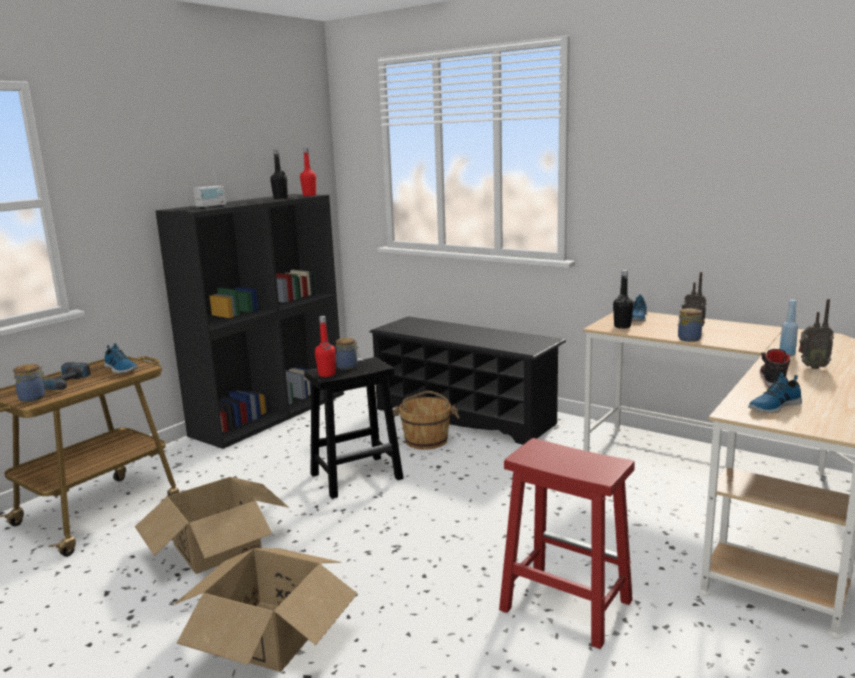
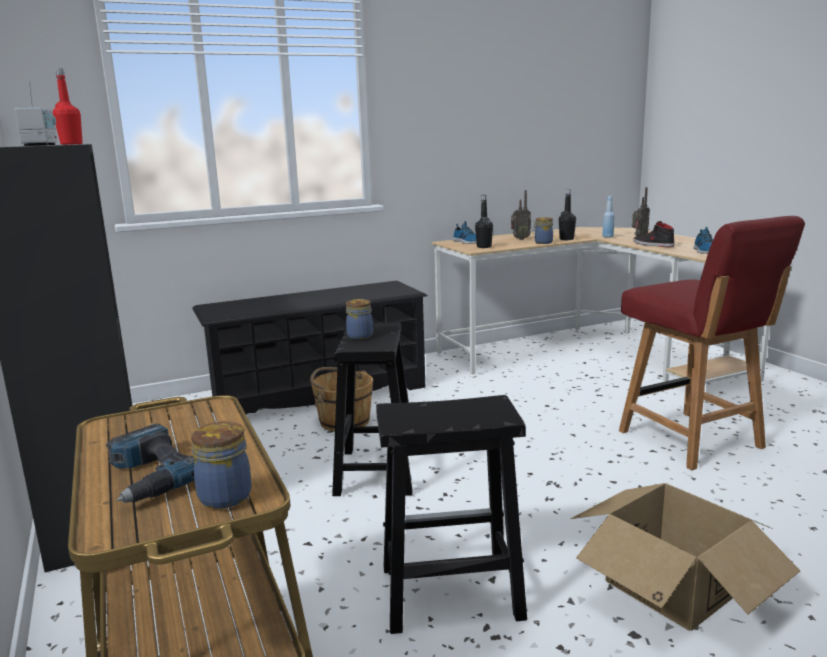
camera: 60 degrees left, 0 degrees up
(120, 369) = (182, 421): shoe -> none
(217, 546) = (448, 593): cardboard box -> black stool
(280, 199) = (61, 144): black bottle -> black bottle (566, 239)
(326, 374) = (373, 345): red bottle -> none
(563, 605) = (692, 440): red stool -> red chair

